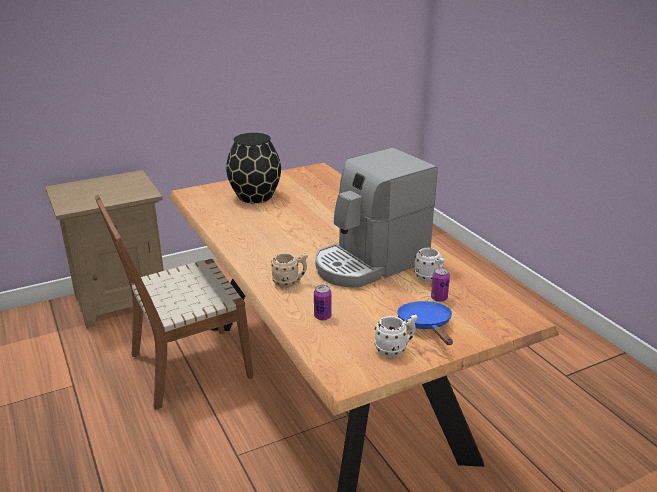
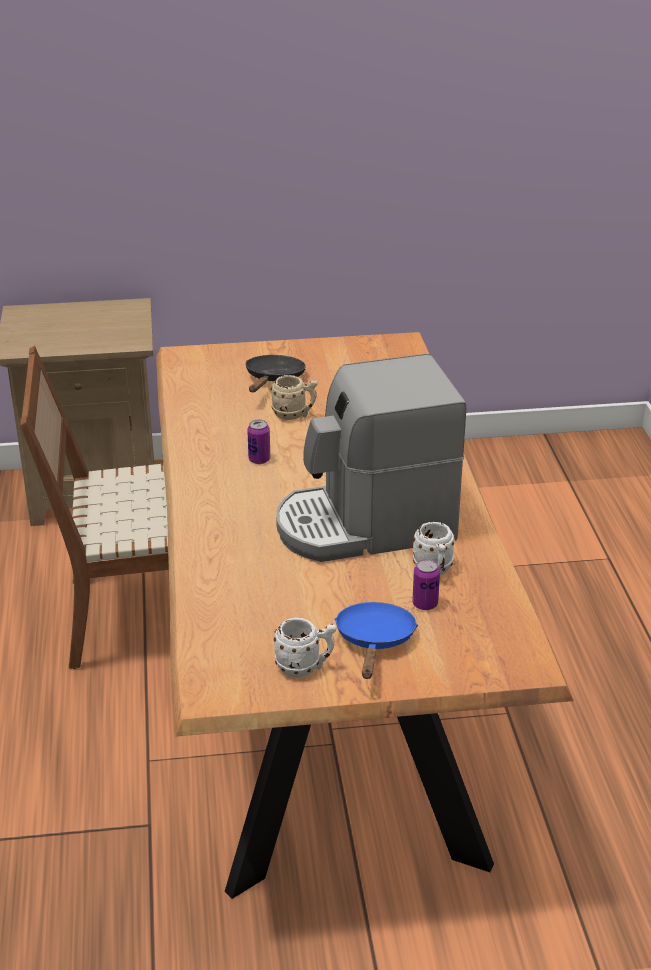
camera: 20 degrees right, 5 degrees up
(256, 196) = (273, 379): black vase -> black frying pan
(290, 283) = (231, 534): beige mug -> beige mug (295, 415)
(322, 316) = (241, 595): can -> can (259, 459)

